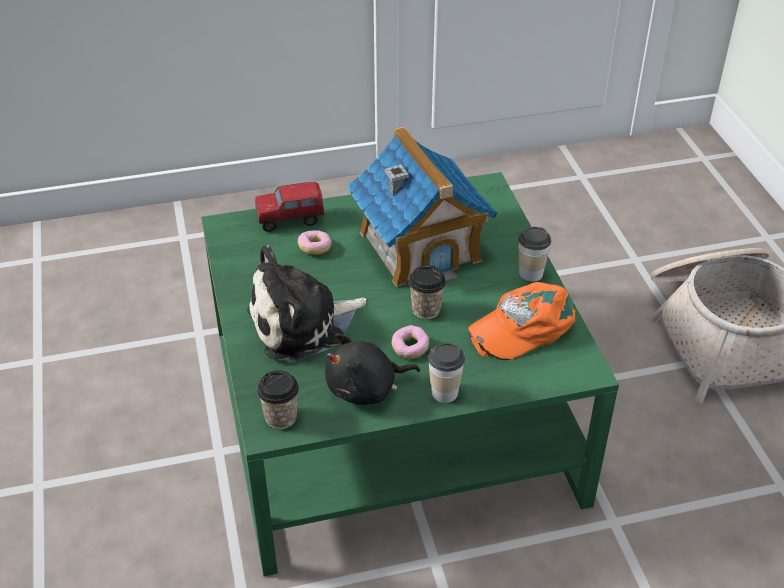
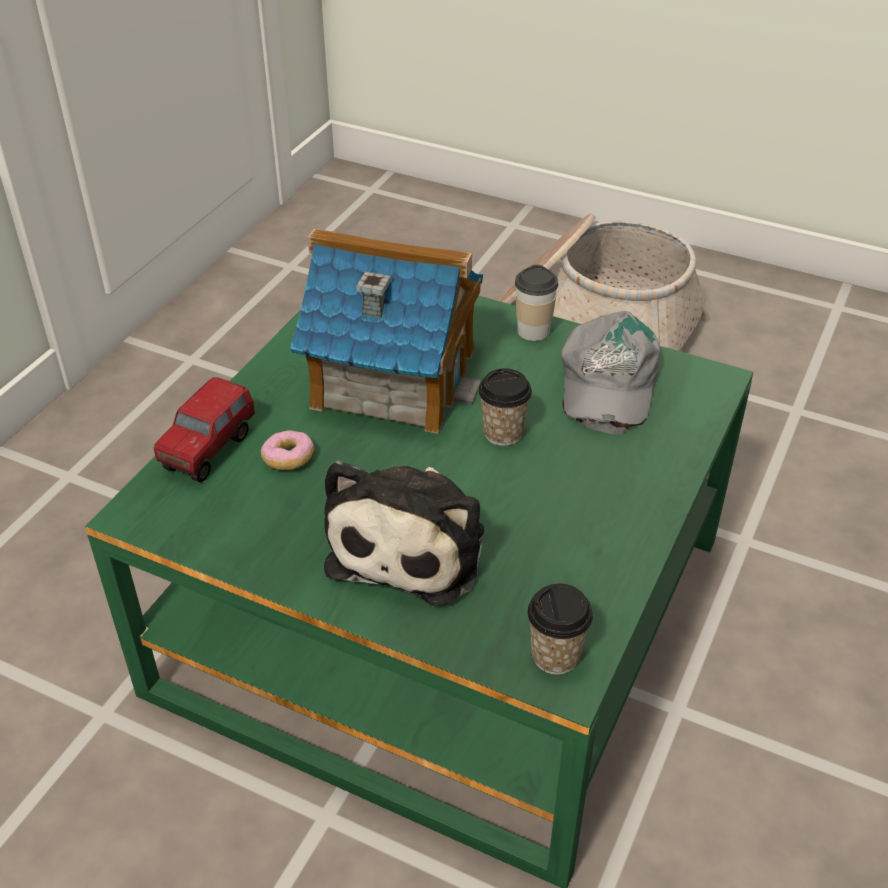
camera: 50 degrees left, 0 degrees up
(366, 389) = (581, 552): black plush toy -> none
(410, 348) = (551, 480): donut -> none
(444, 392) = (649, 493): cup -> none
(522, 326) = (606, 382): orange cap -> grey cap

